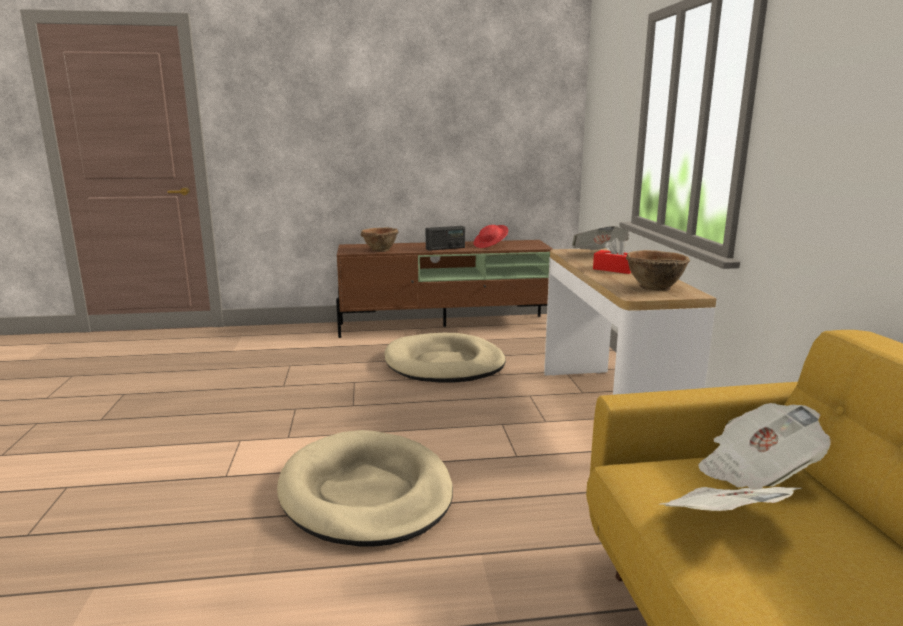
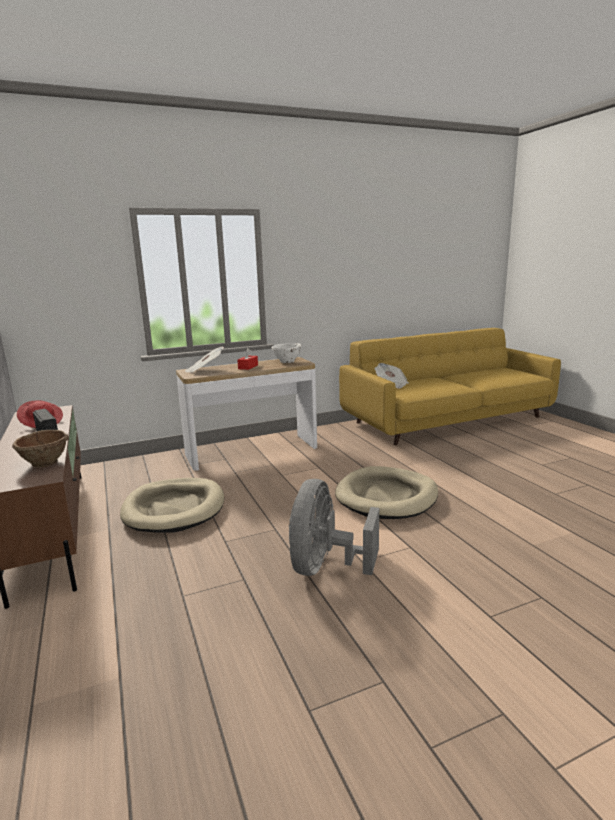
camera: 105 degrees left, 0 degrees up
(255, 420) = (325, 566): none -> grey fan
(654, 287) = (287, 362): brown bowl -> white bowl
(722, 525) = (426, 387): newspaper -> none

